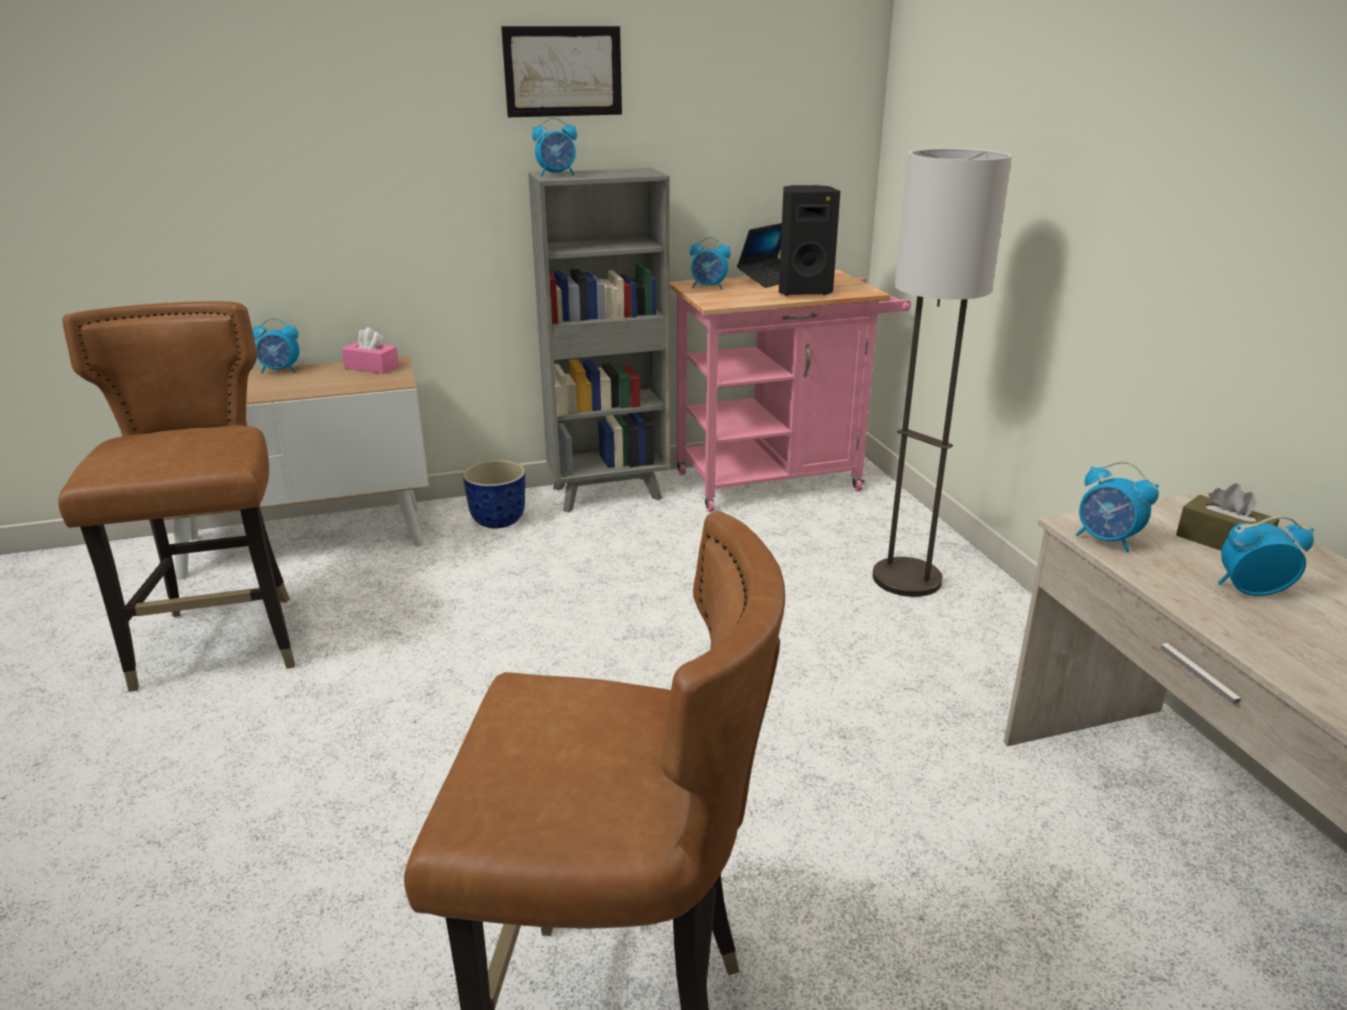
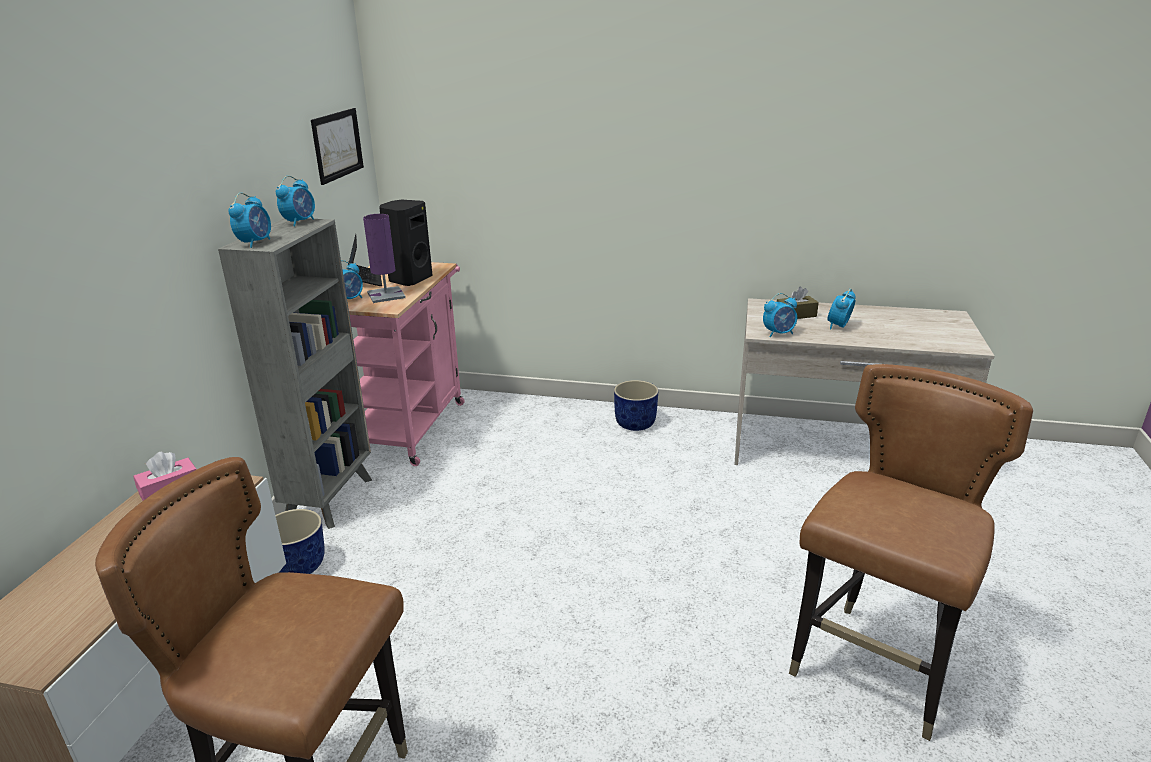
camera: 60 degrees left, 0 degrees up
(281, 371) = (83, 547): alarm clock -> alarm clock (300, 222)
(563, 71) = (214, 150): picture -> picture (337, 145)
(744, 295) = (386, 295): none -> purple table lamp
(907, 579) = (574, 430): floor lamp -> none
(991, 619) = (636, 423): none -> blue planter

